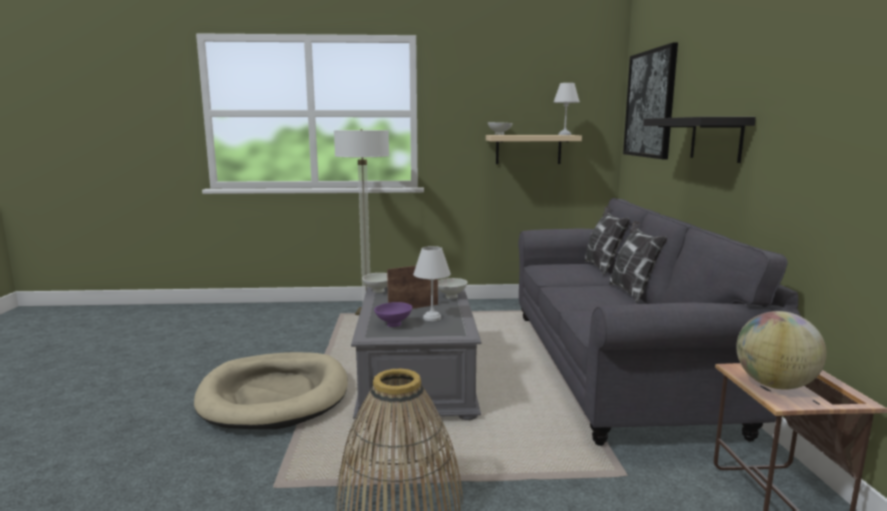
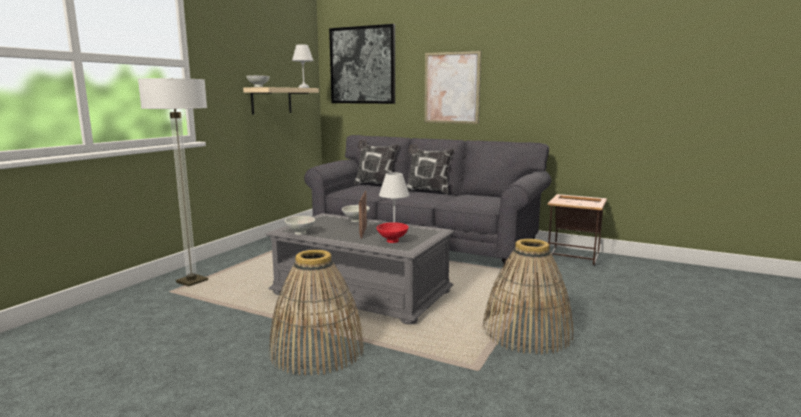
camera: 60 degrees left, 0 degrees up
(274, 395) = (317, 350): beige dog bed -> basket
(393, 325) = (393, 241): purple bowl -> red bowl
(716, 139) = (451, 88): black shelf -> picture
(774, 385) = (577, 202): globe -> none

